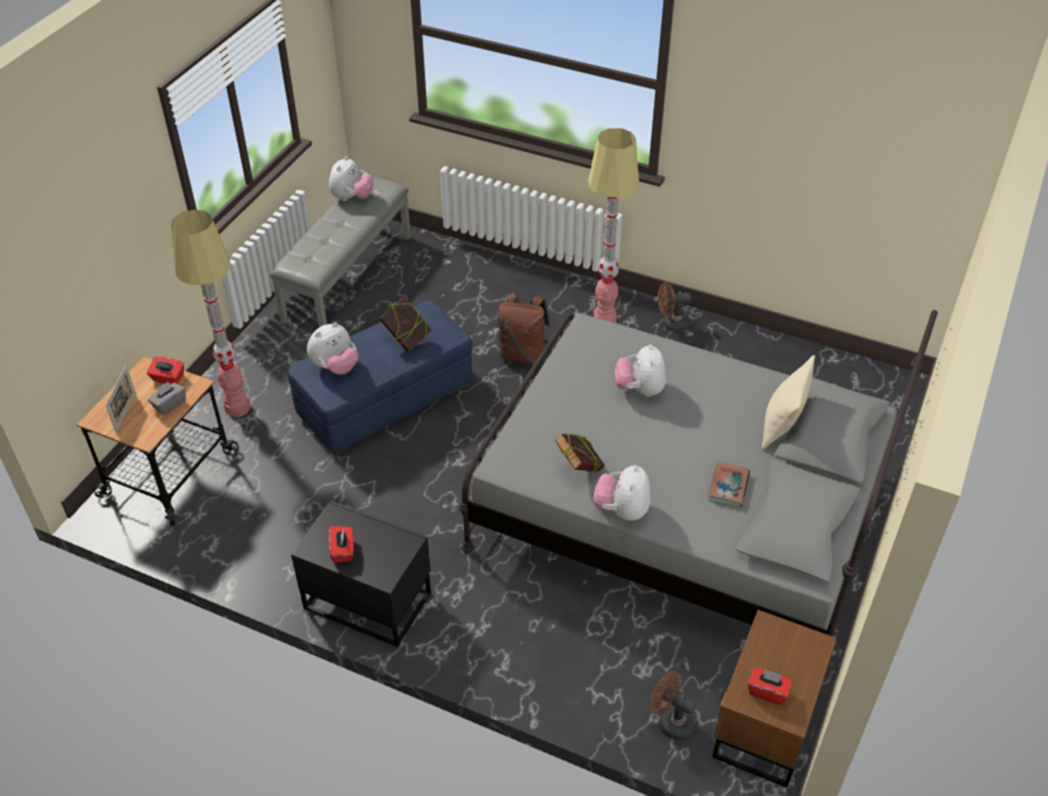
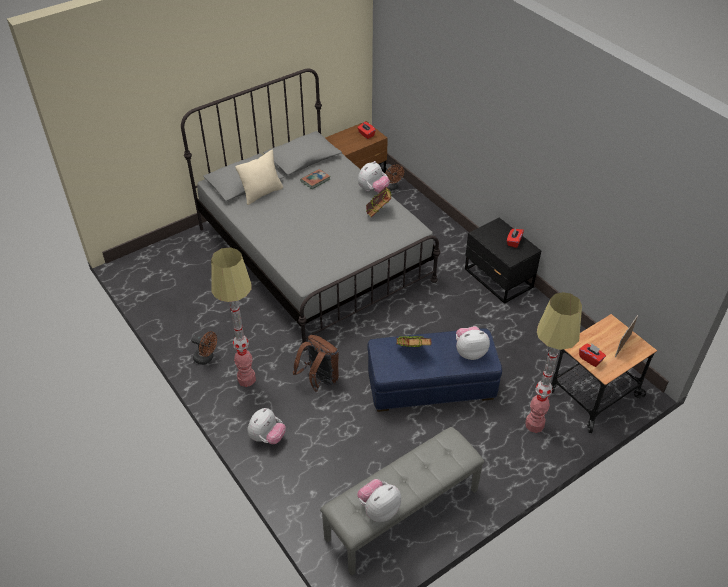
camera: 150 degrees left, 0 degrees up
(169, 404) = (593, 339): grey tissue box -> none
(640, 389) = (311, 236): plush toy -> plush toy (267, 437)

